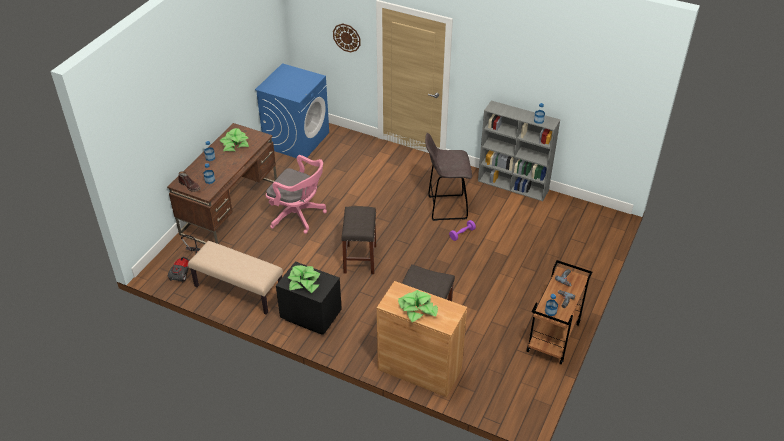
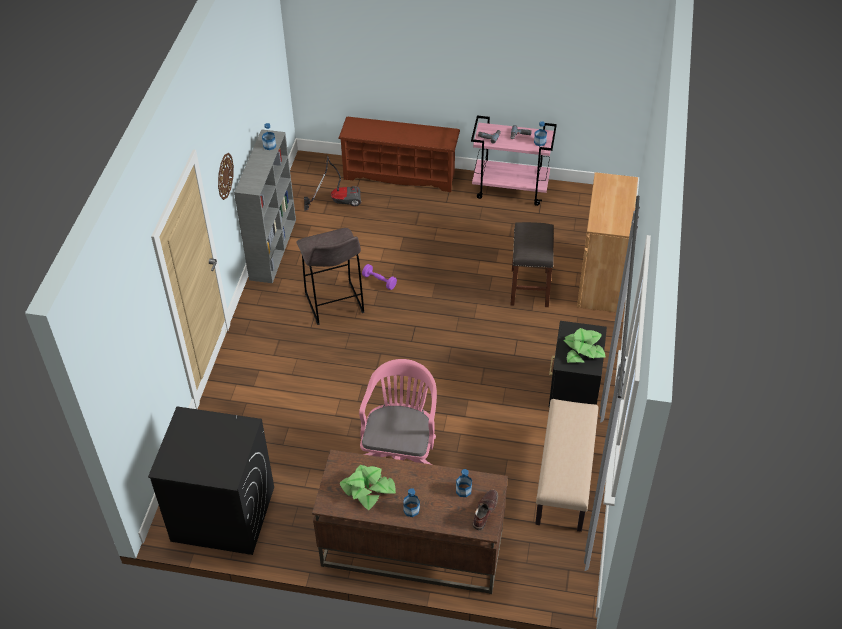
camera: 105 degrees left, 5 degrees up
(185, 268) = (554, 556): vacuum cleaner -> vacuum cleaner (338, 200)
(296, 139) = (222, 514): blue washing machine -> black washing machine
(347, 37) = (149, 336): wall clock -> wall clock (224, 176)
(359, 258) = (459, 368): grey stool -> none
(417, 309) = (617, 205): potted plant -> none
(553, 338) = (511, 189): brown cart -> pink cart
(587, 269) = (401, 174): none -> brown shoe rack

